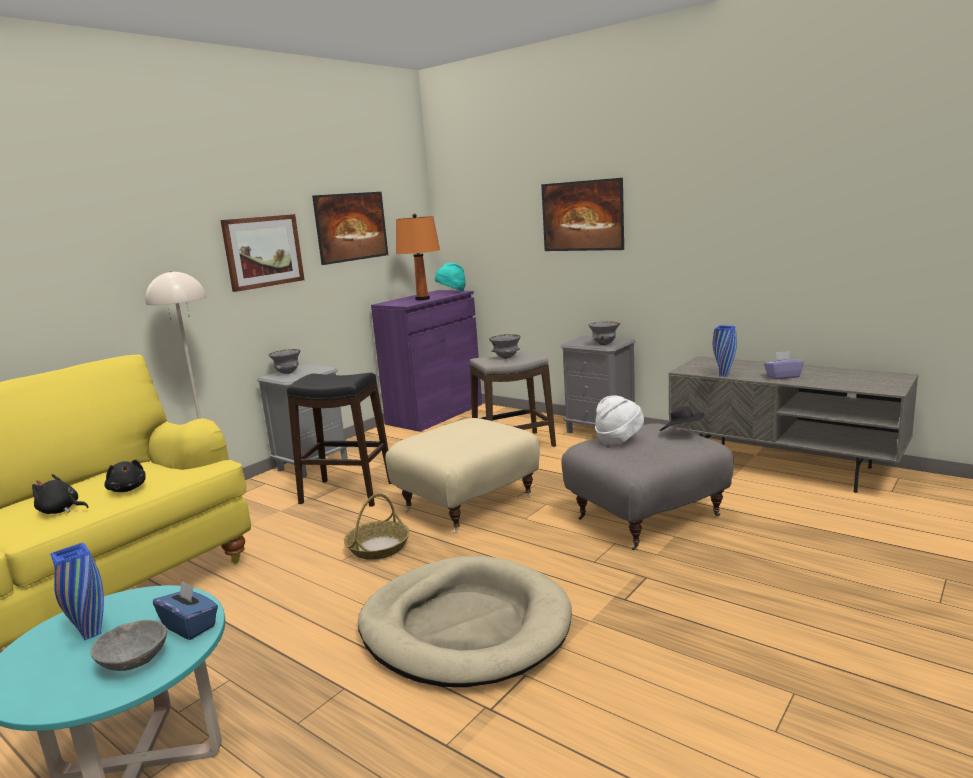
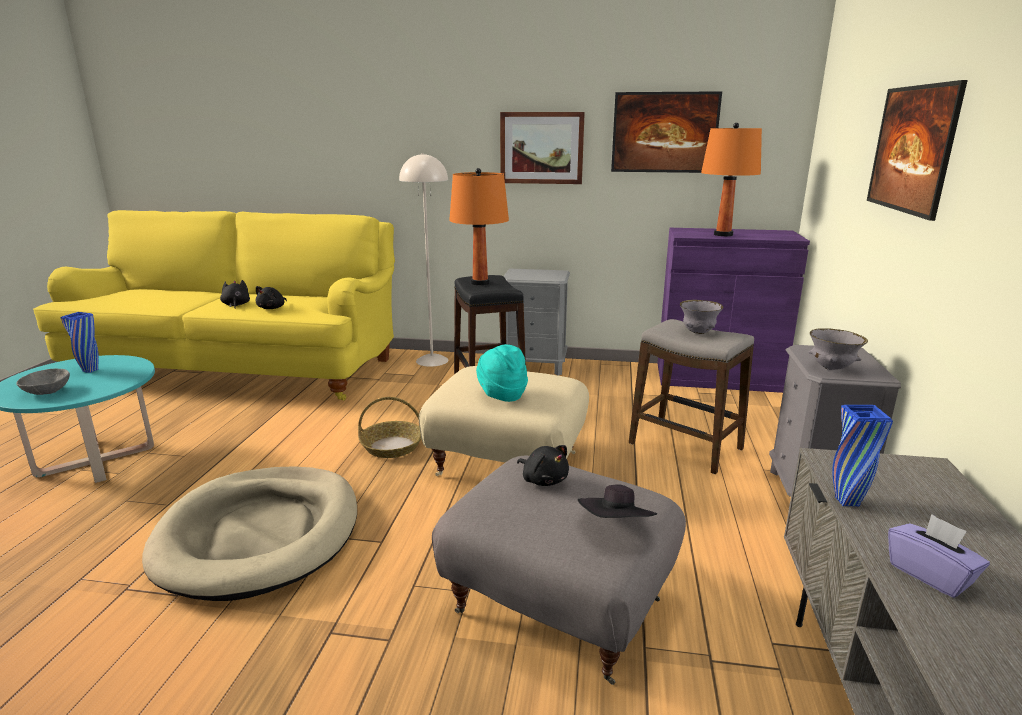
camera: 60 degrees right, 5 degrees up
(190, 626) = (87, 392): blue tissue box -> none
(287, 373) = (530, 272): grey bowl -> none
(324, 380) = (480, 283): none -> orange table lamp
(451, 292) = (782, 236): turquoise hat -> turquoise hat (501, 394)
(619, 441) = (543, 480): white hat -> black plush toy

